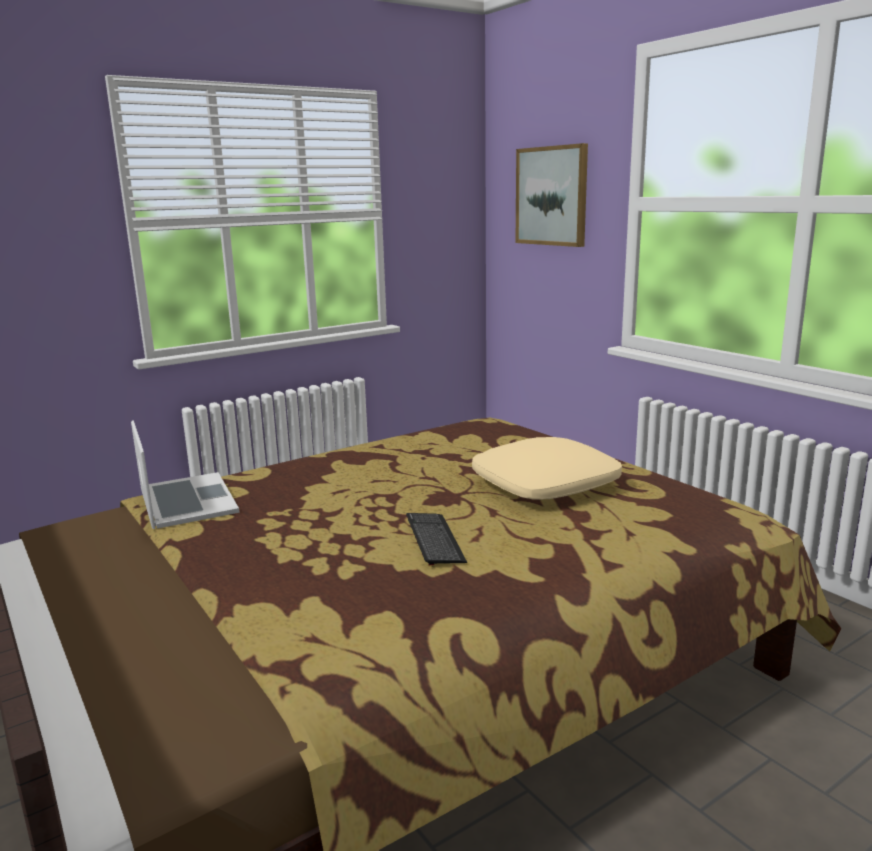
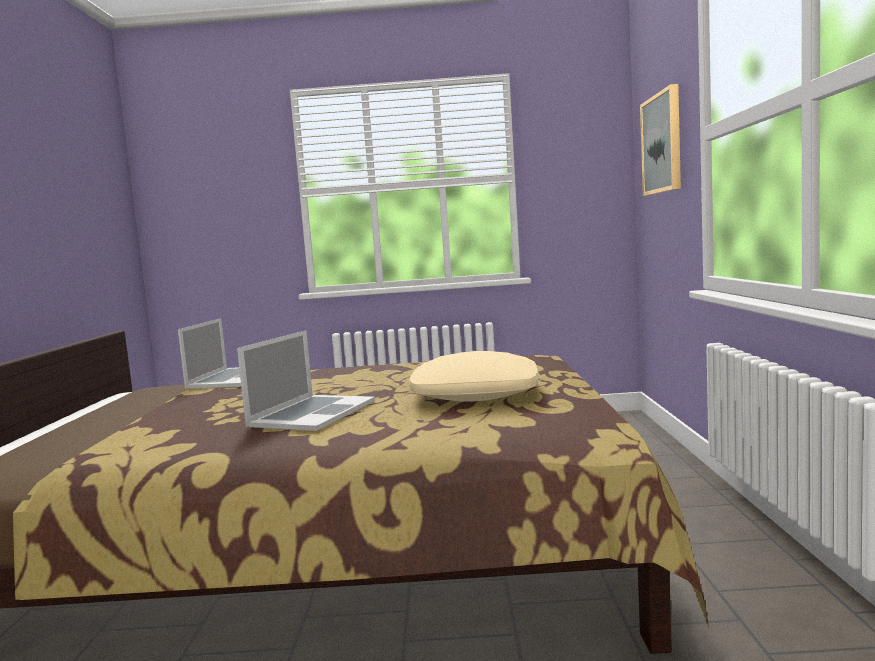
camera: 35 degrees right, 10 degrees down
(434, 540) = (312, 413): keyboard -> laptop

